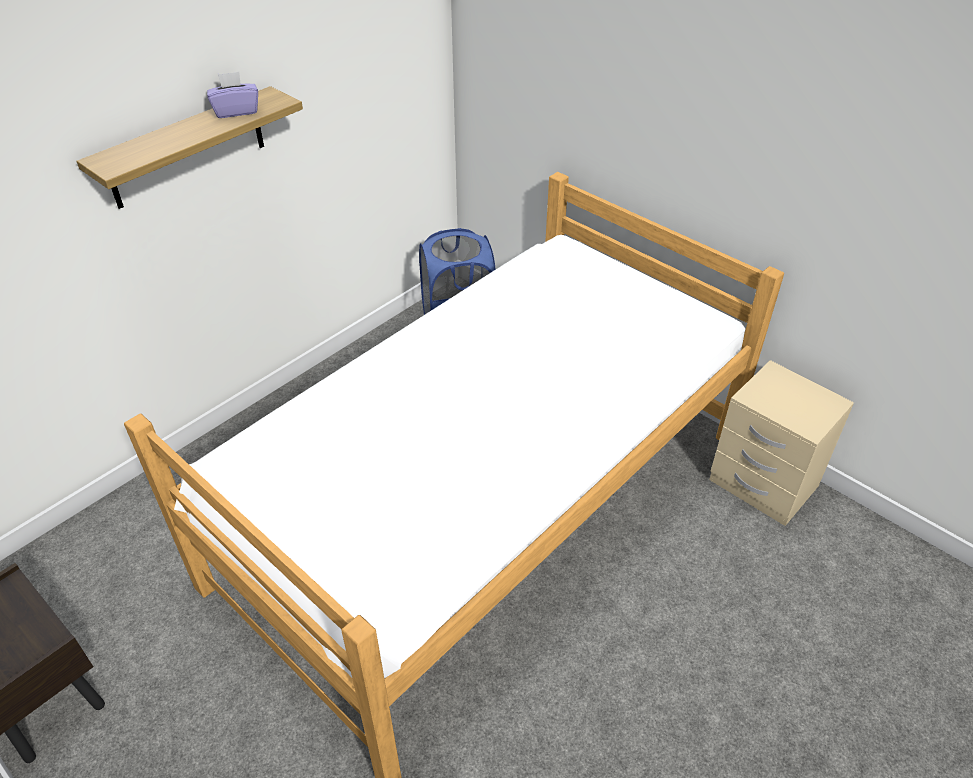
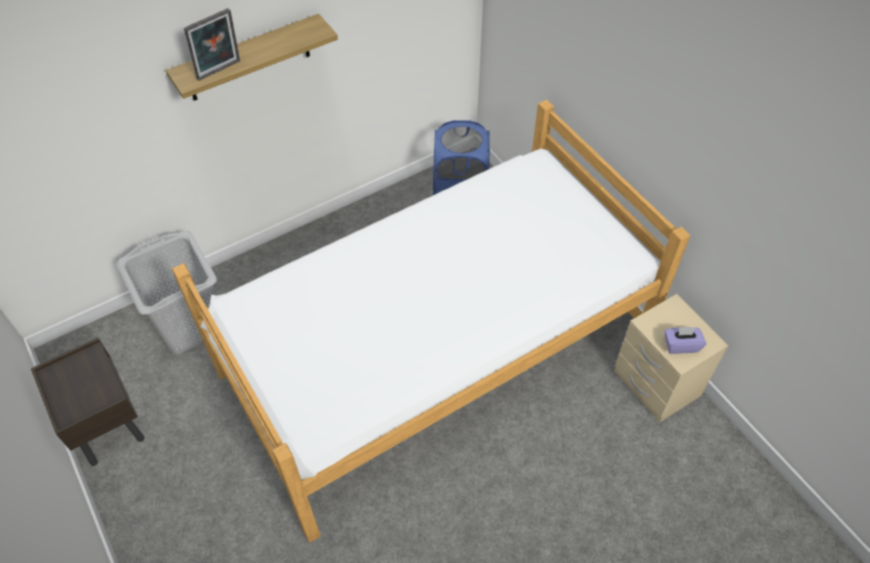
camera: 15 degrees right, 10 degrees up
(145, 537) = (190, 324): none -> grey laundry basket
(155, 152) = (220, 71): none -> picture frame
(236, 111) = (287, 37): purple tissue box -> purple tissue box (681, 345)

